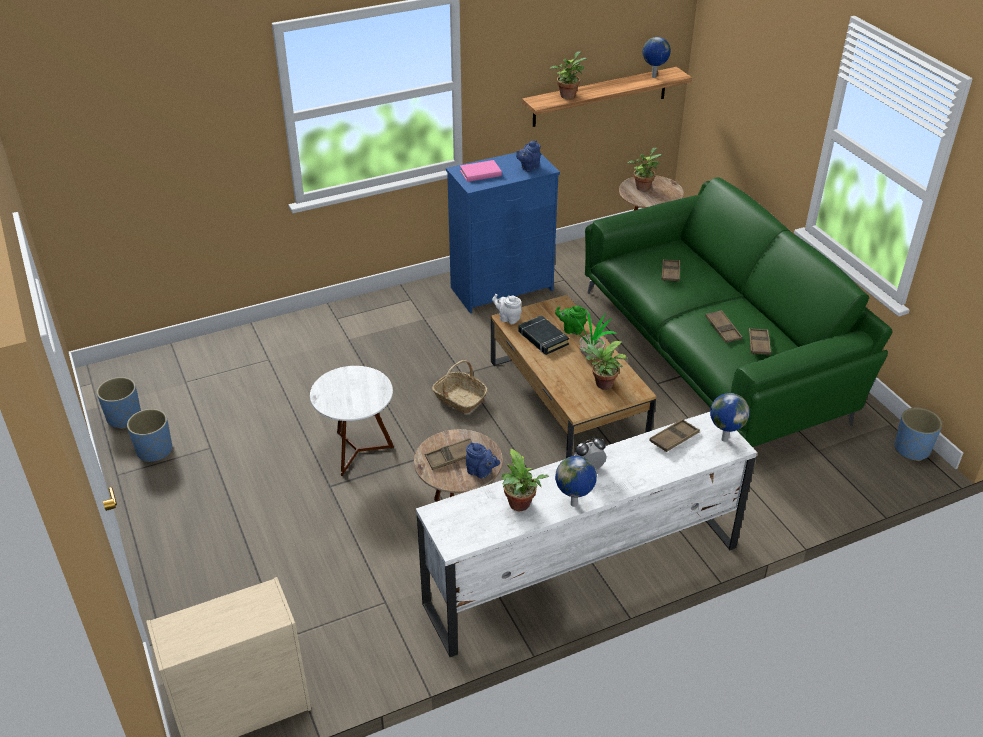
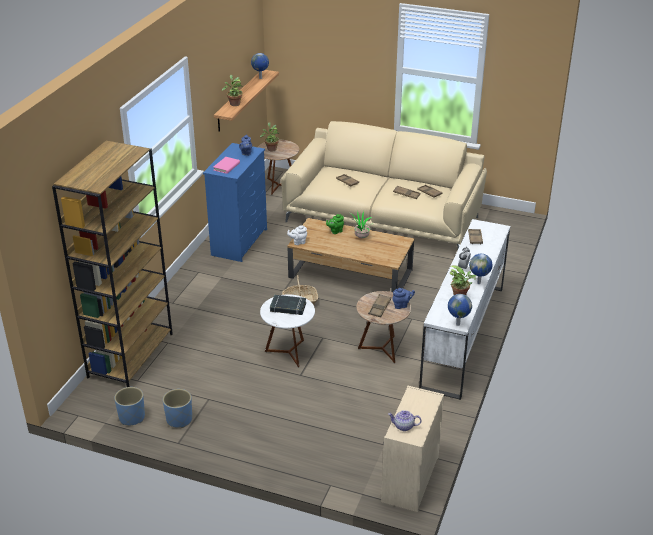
camera: 45 degrees left, 5 degrees down
(185, 626) = (403, 426): none -> teapot
(220, 350) = (130, 355): none -> brown bookcase
(542, 338) = (328, 242): black book -> black book (288, 307)
(602, 384) = (385, 246): potted plant -> none
(716, 353) = (383, 218): green sofa -> beige sofa
(724, 439) = (492, 228): globe -> globe (457, 324)
(911, 449) = (510, 214): blue planter -> none

